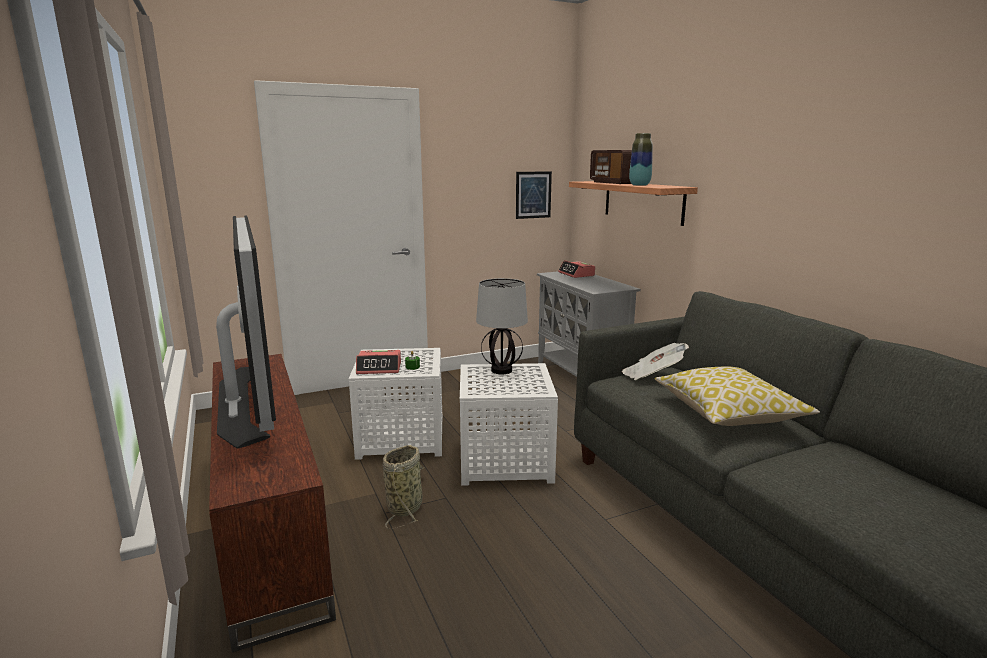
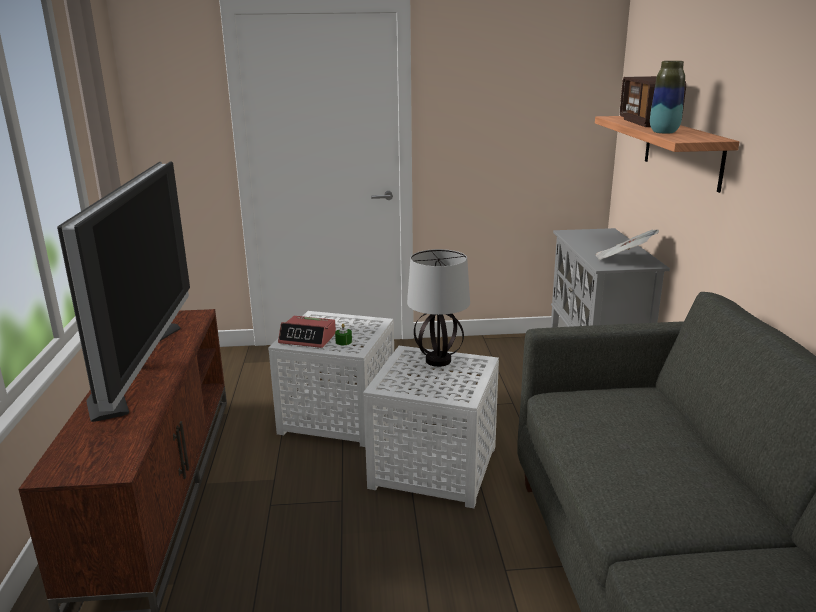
camera: 20 degrees right, 5 degrees up
(406, 506) = (295, 502): basket -> none
(533, 195) = (559, 128): picture -> none
(576, 274) = (603, 236): alarm clock -> none
(652, 376) = (610, 400): newspaper -> newspaper (623, 260)
(729, 413) = (669, 476): pillow -> none

